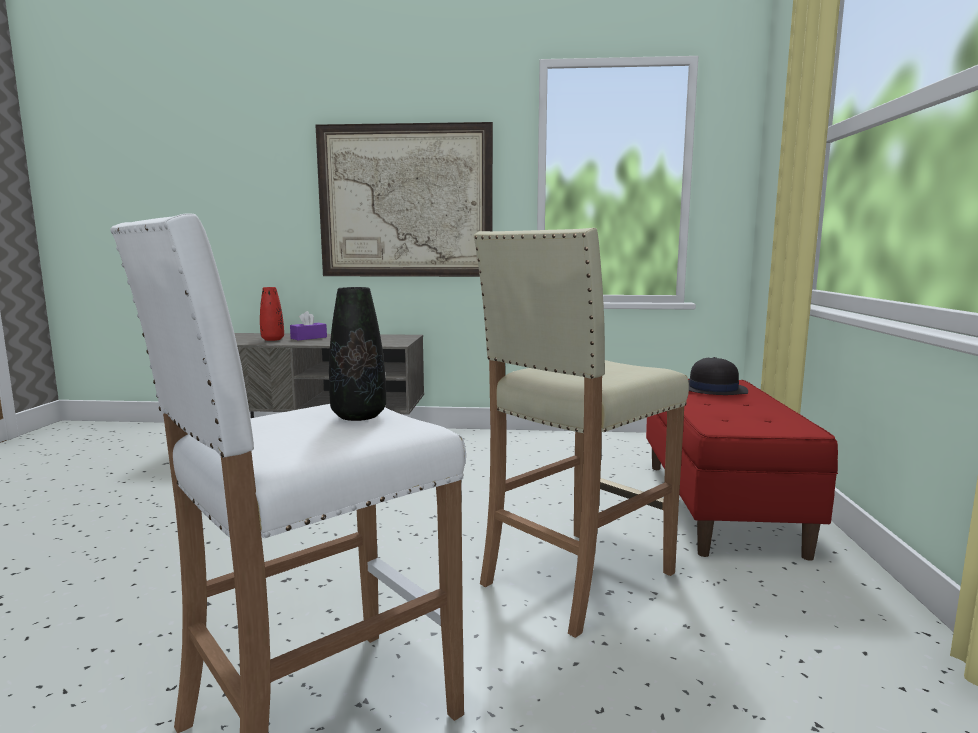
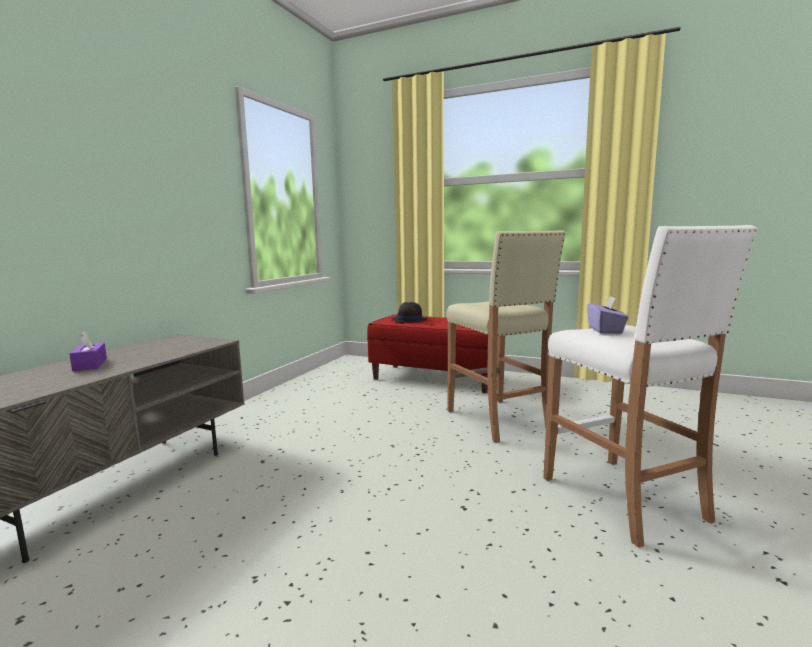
camera: 70 degrees left, 0 degrees up
(272, 339) = (56, 378): red vase -> none
(359, 416) = (606, 330): black vase -> purple tissue box
(405, 201) = (144, 196): picture -> none

